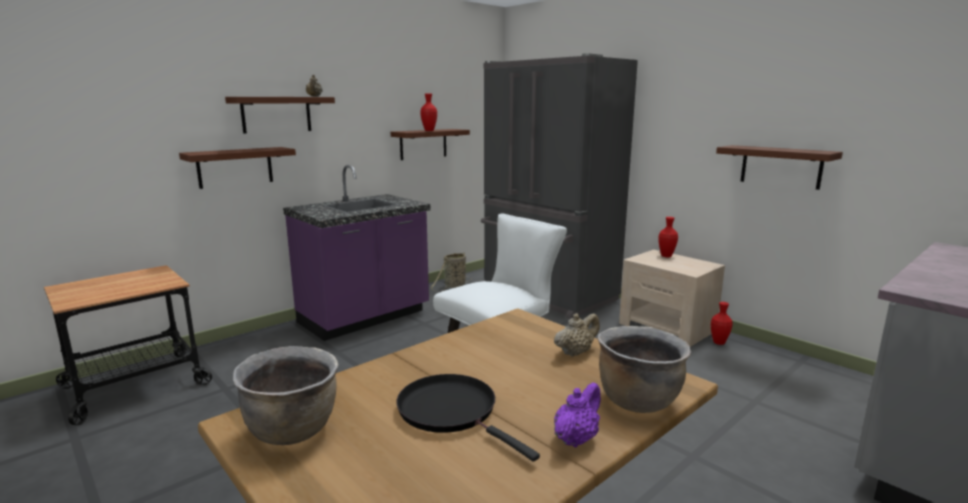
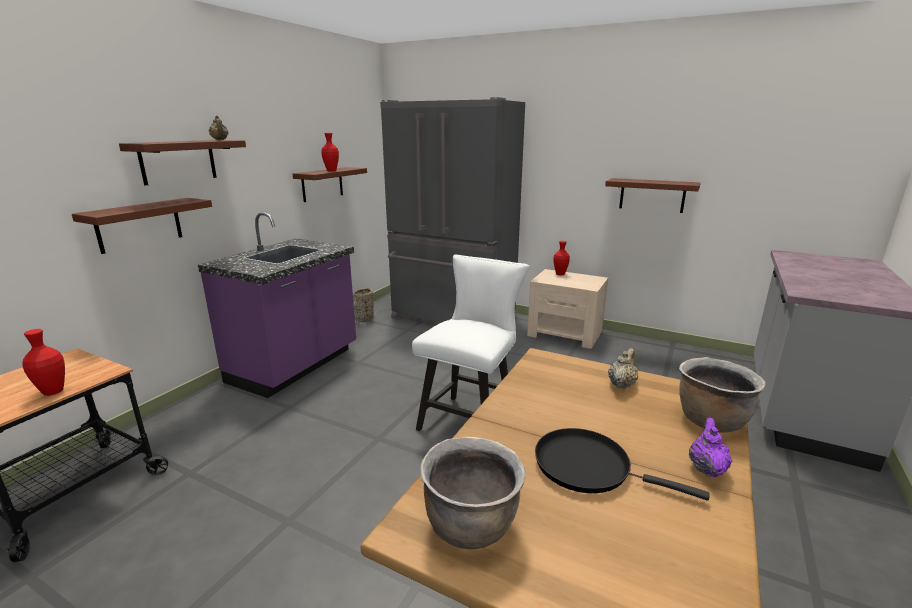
camera: 20 degrees left, 5 degrees up
(719, 343) = (609, 341): red vase -> red vase (53, 392)

